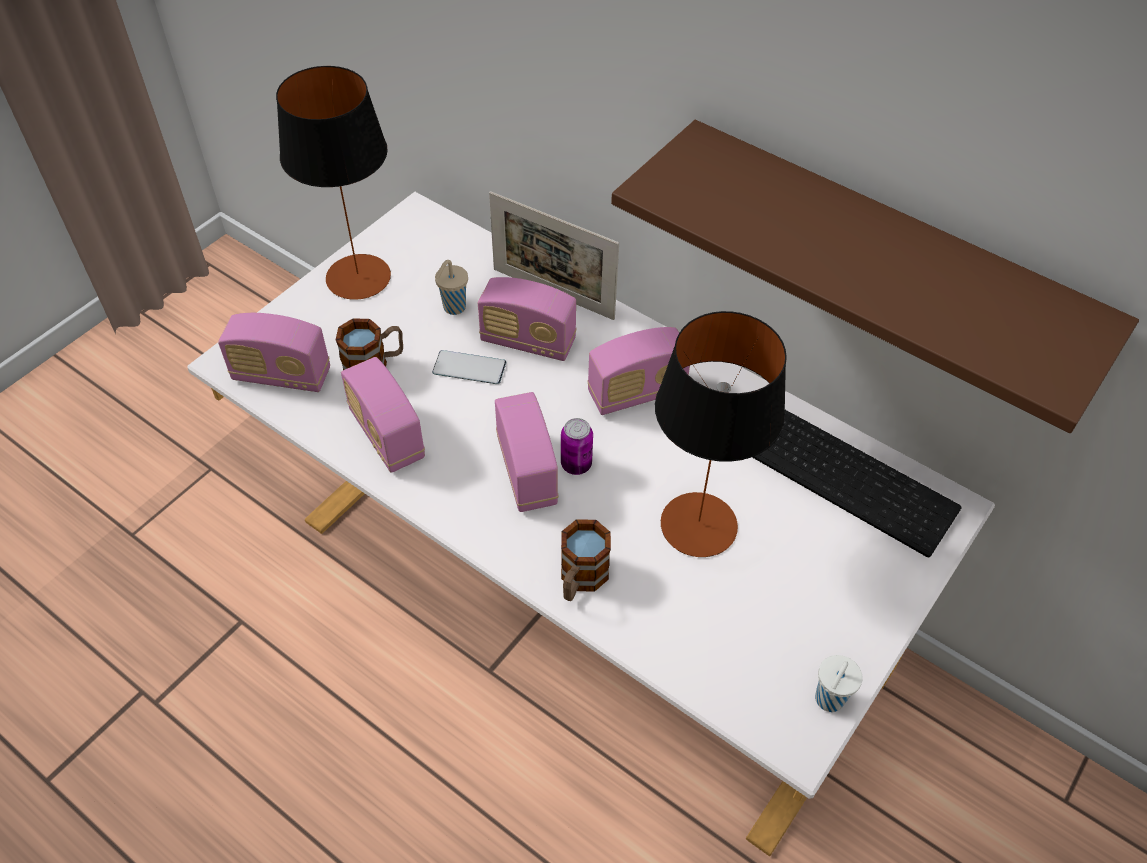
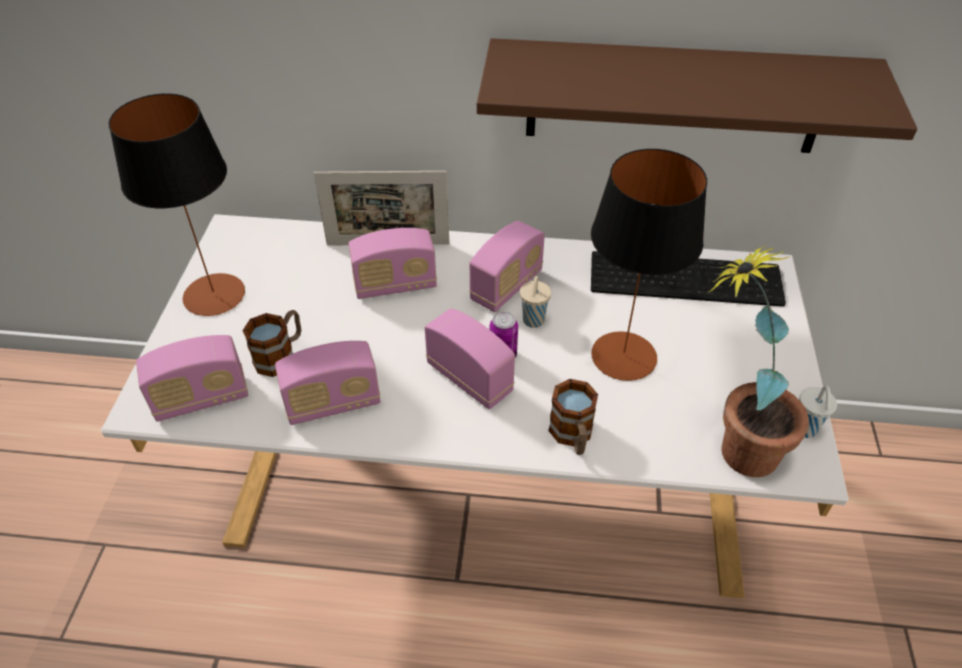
camera: 30 degrees left, 5 degrees down
(387, 435) = (333, 403): radio -> radio turned 45 degrees counterclockwise
(453, 308) = (315, 285): beige cup -> beige cup (533, 321)
(469, 368) = (363, 323): phone -> none
(735, 673) = (732, 444): none -> potted plant

